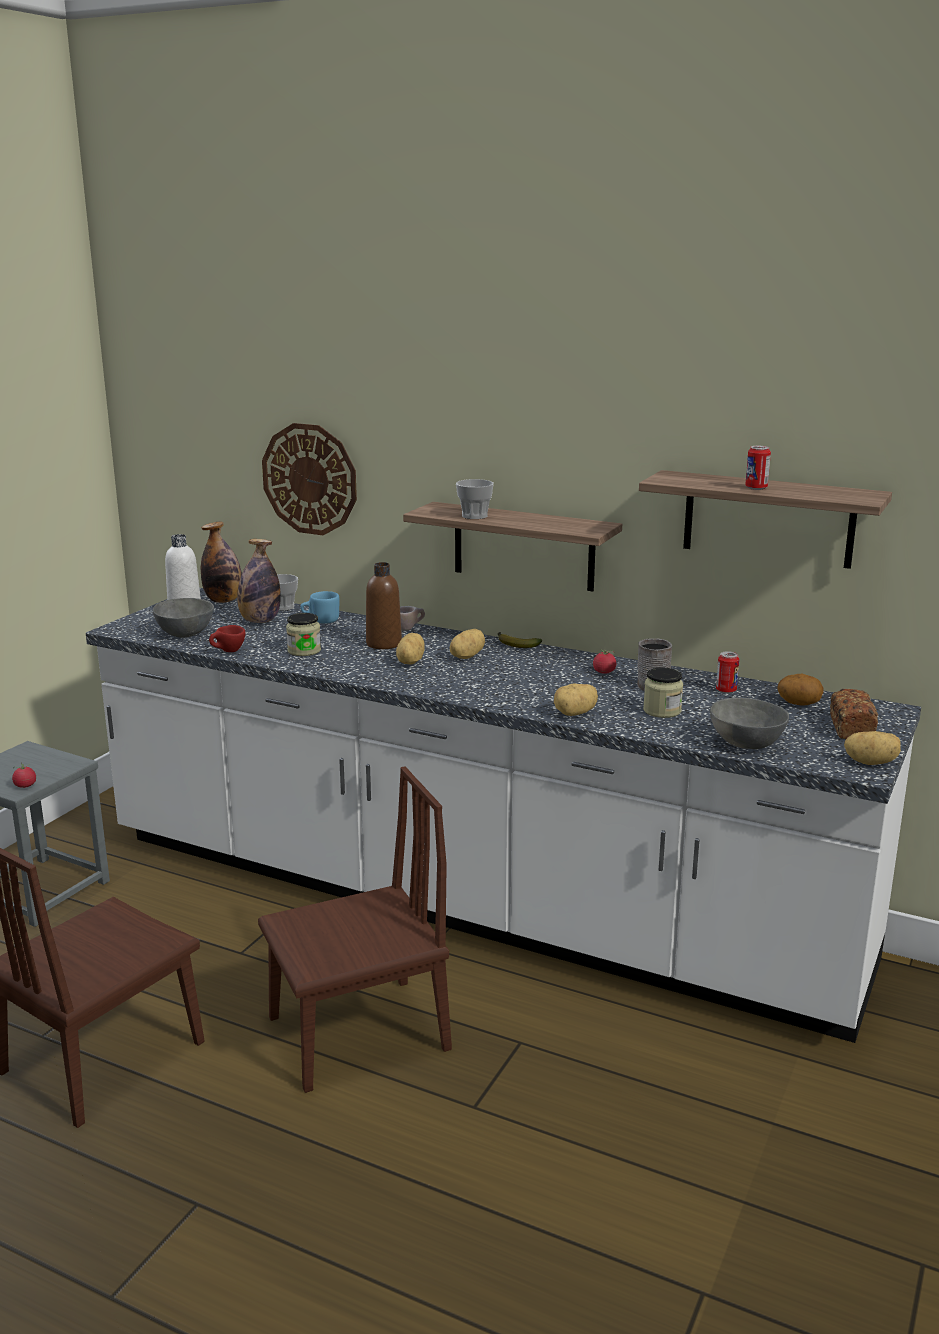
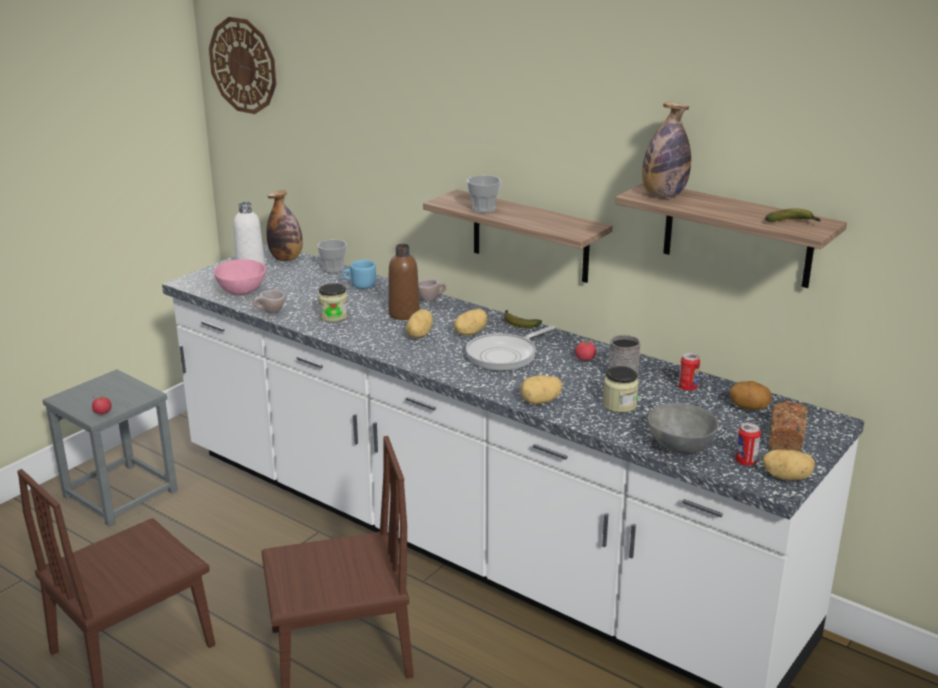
camera: 10 degrees right, 5 degrees up
(185, 633) = (242, 291): grey bowl -> pink bowl
(228, 652) = (270, 313): red cup -> beige cup
(260, 621) = (308, 282): bottle -> bottle (663, 195)
(310, 479) = (358, 159): wall clock -> wall clock (243, 65)
(515, 674) = (505, 355): none -> frying pan
(756, 488) = (719, 210): can -> can (745, 462)
(840, 494) = (793, 223): none -> banana

